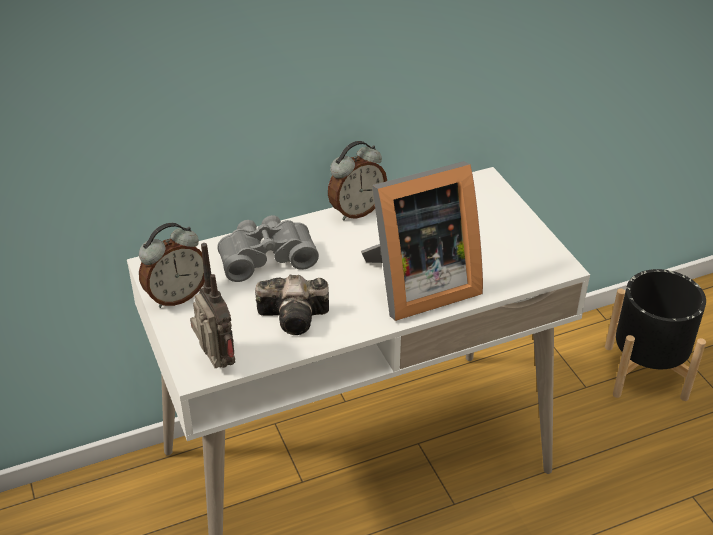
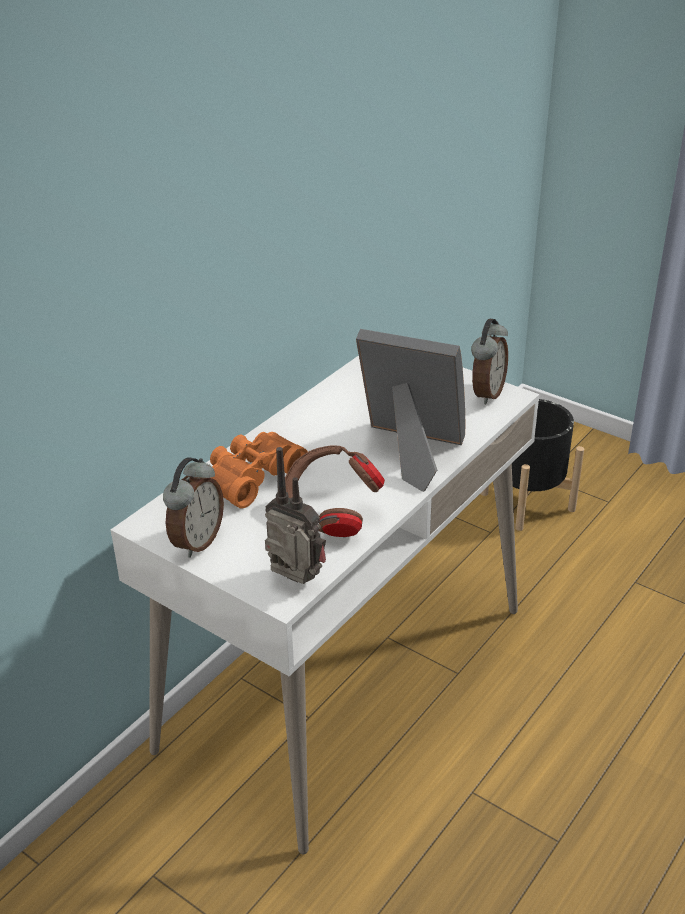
camera: 30 degrees left, 5 degrees down
(266, 256) = (251, 477): grey binoculars -> orange binoculars
(297, 317) = (330, 515): camera -> brown headphones
(356, 211) = (297, 411): alarm clock -> alarm clock (486, 393)
(417, 286) = (411, 452): picture frame -> picture frame turned 105 degrees counterclockwise

